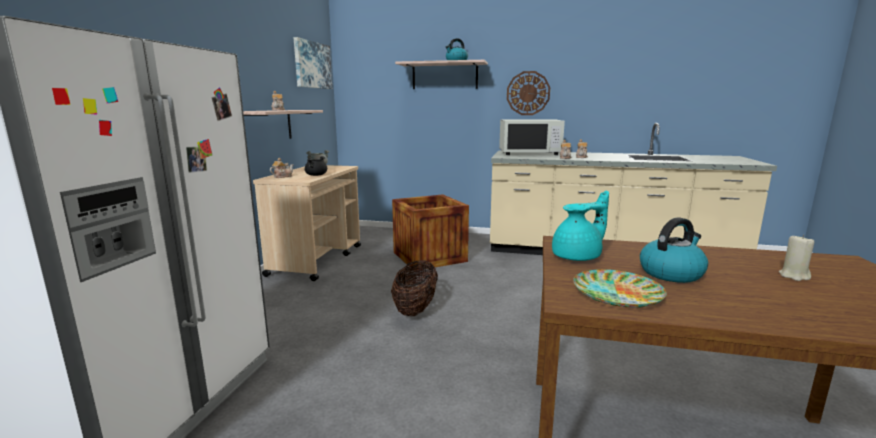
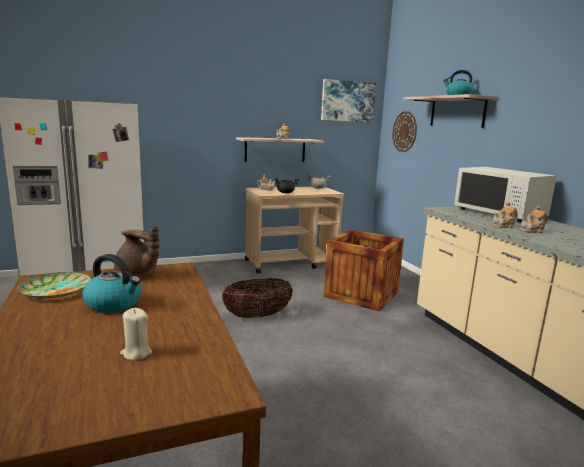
camera: 55 degrees right, 0 degrees up
(528, 93) = (534, 137): wall clock -> wall clock (404, 131)
(578, 257) = (137, 275): turquoise teapot -> brown teapot

